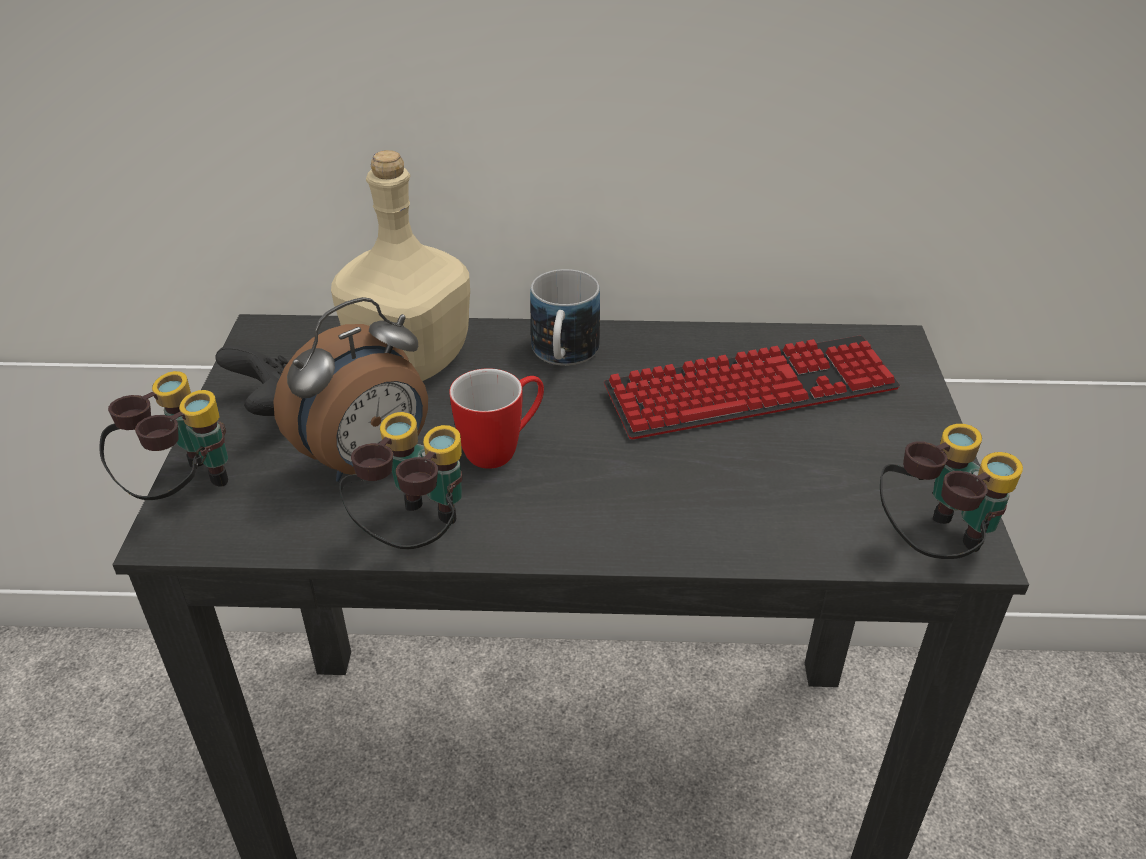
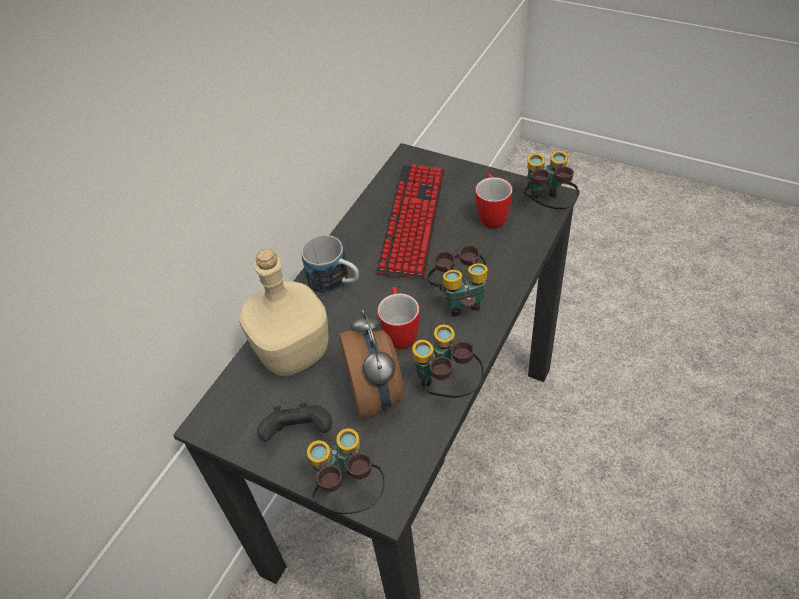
camera: 60 degrees left, 10 degrees up
(614, 495) = (460, 299): none -> binoculars
(843, 477) = (491, 215): none -> mug

